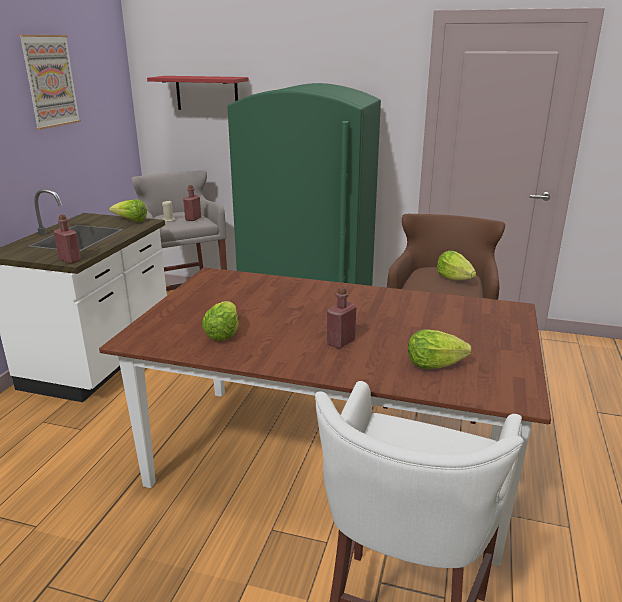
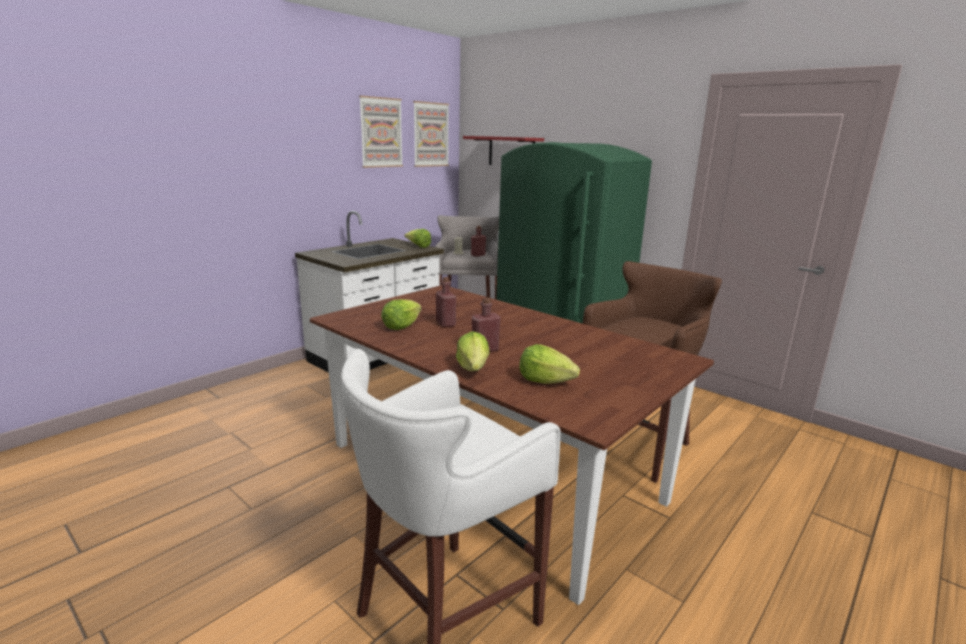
camera: 25 degrees right, 5 degrees down
(70, 260) = (345, 262): red bottle -> red bottle (445, 323)
(102, 77) = (430, 134): none -> picture
(454, 279) = (657, 329): lettuce -> lettuce (473, 368)

